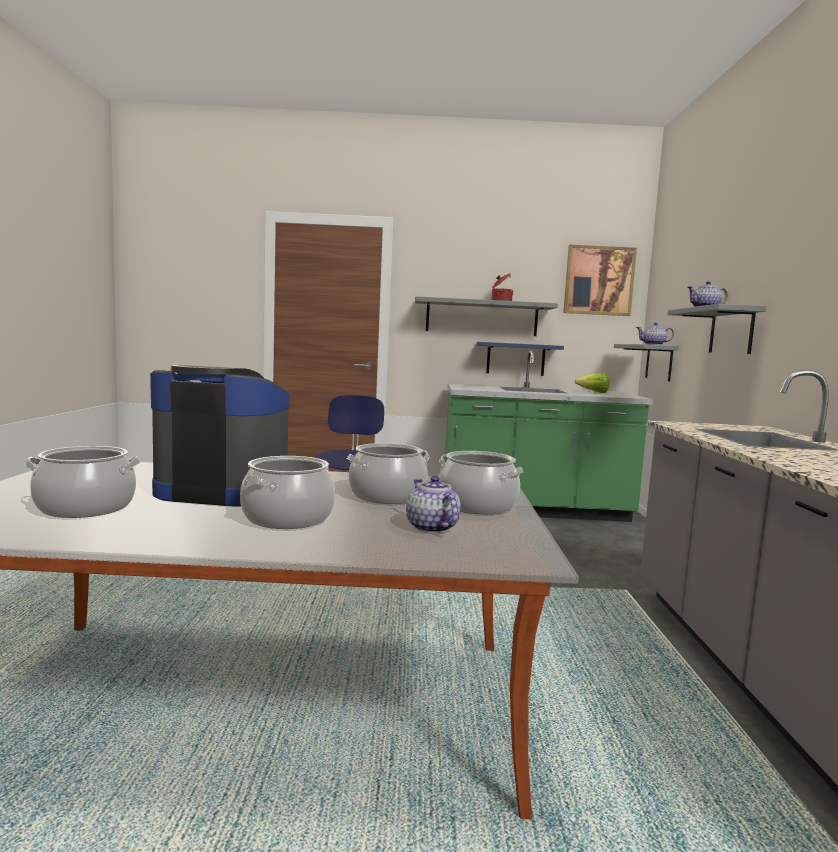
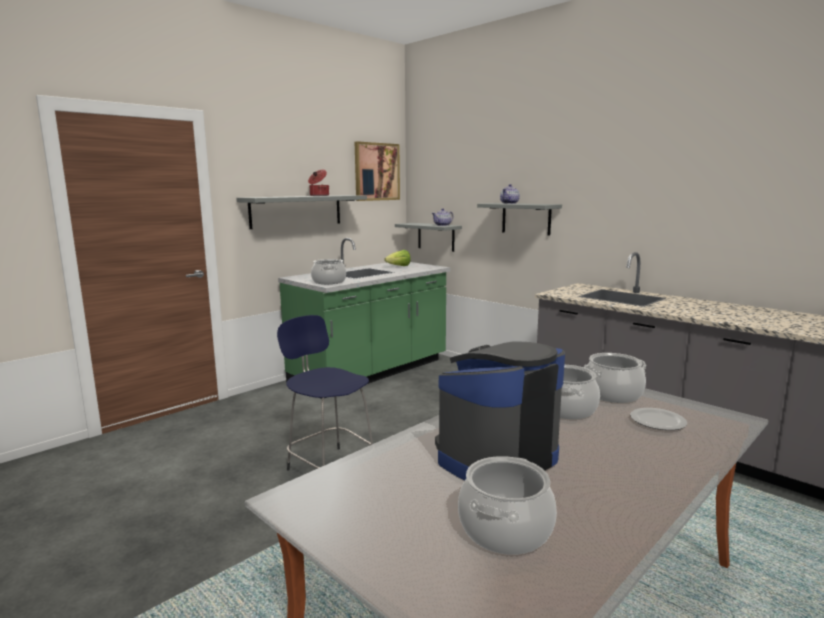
camera: 45 degrees left, 5 degrees up
(288, 518) = (606, 456): cooking pot -> cooking pot (329, 282)
(431, 528) = (658, 422): teapot -> plate
(515, 359) = (326, 245): blue shelf -> none

